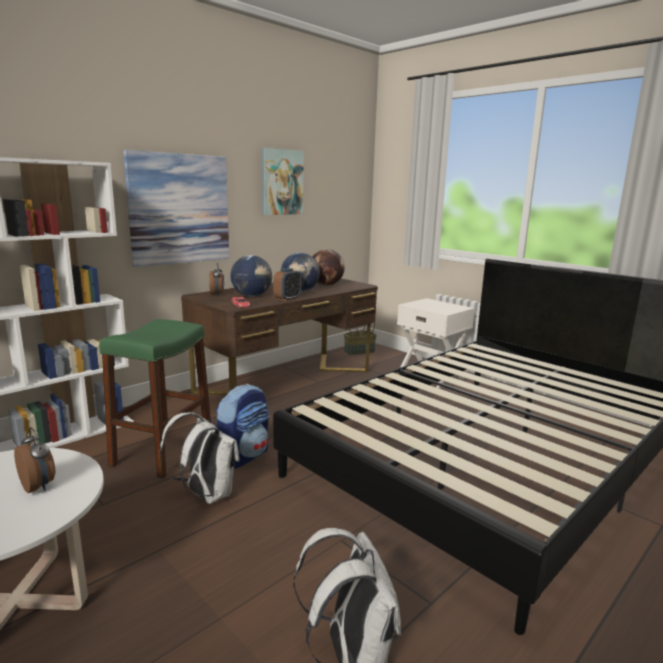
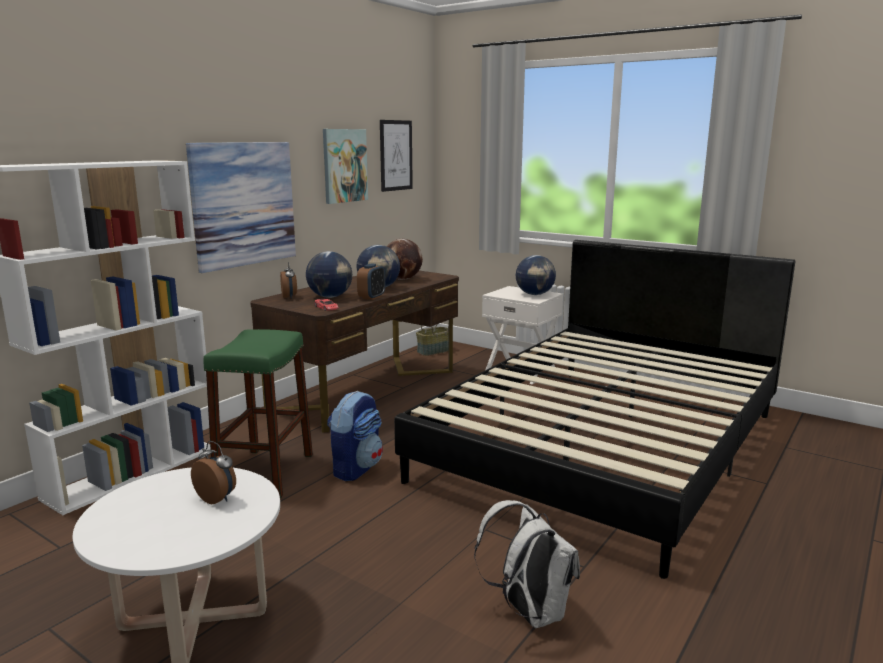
camera: 10 degrees left, 0 degrees up
(206, 495) = (334, 507): white backpack -> none
(333, 177) = (396, 155): none -> picture
(447, 307) = (535, 294): none -> globe

